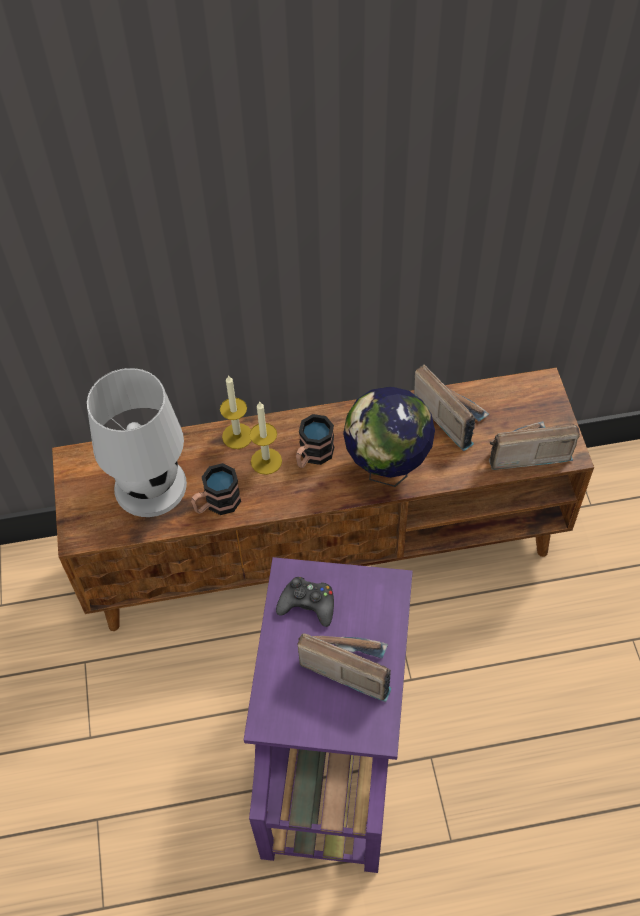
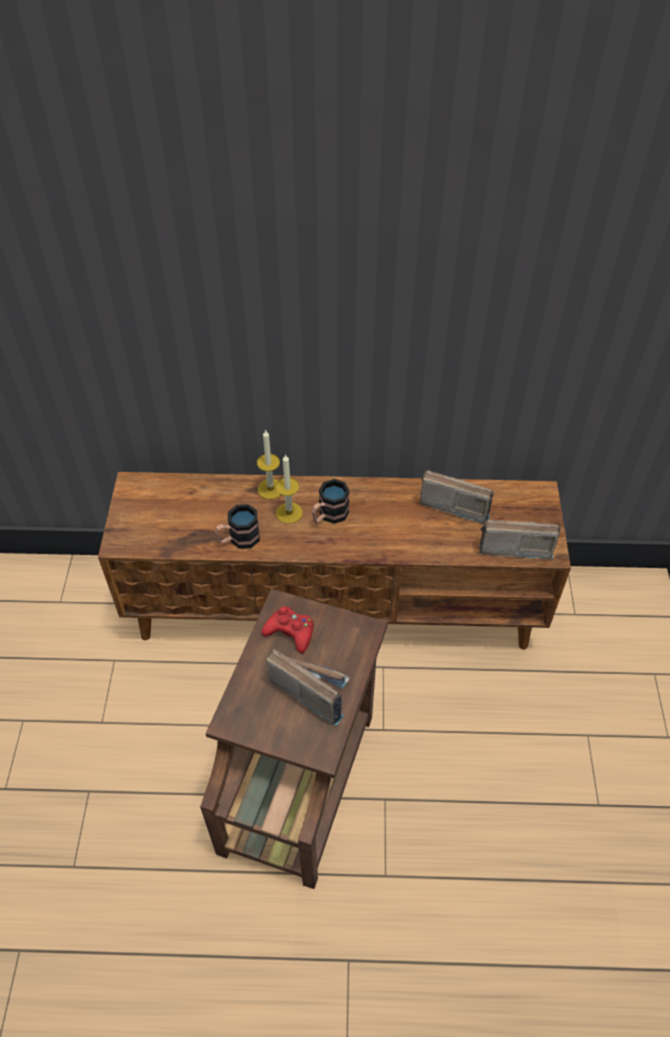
camera: 10 degrees right, 5 degrees down
(151, 485) = (189, 515): white table lamp -> none
(308, 604) = (290, 632): black game controller -> red game controller
(332, 753) = (300, 777): purple side table -> brown side table
(386, 470) = (389, 538): globe -> none
(450, 414) = (454, 503): radio -> radio turned 45 degrees counterclockwise

